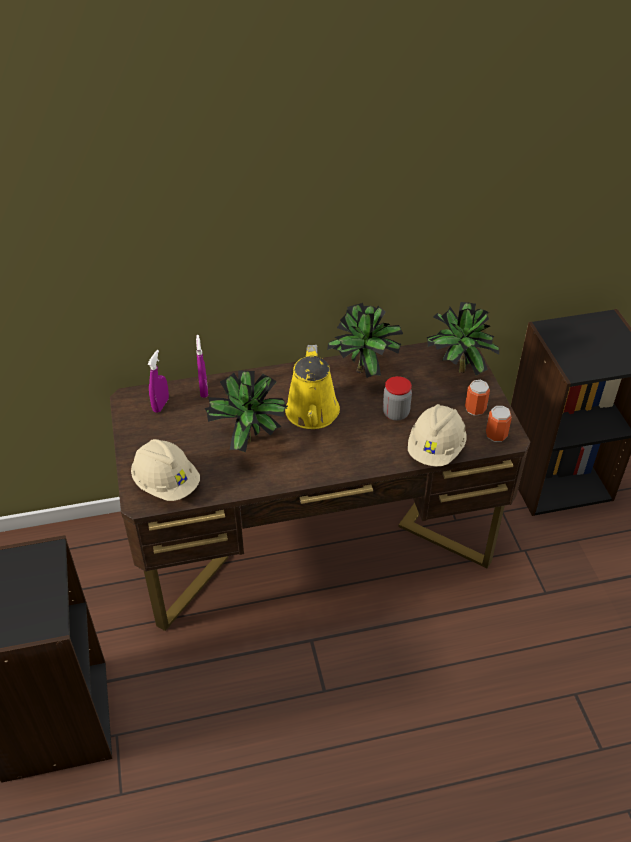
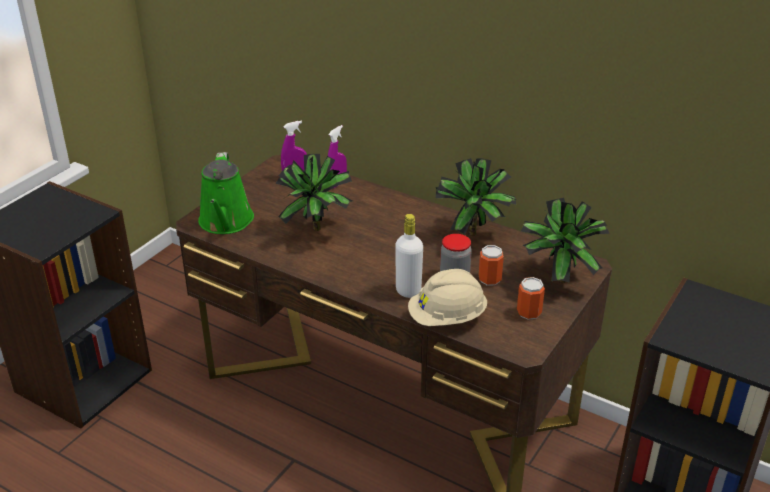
camera: 45 degrees right, 10 degrees down
(166, 484) = (226, 222): beige hard hat -> green watering can
(312, 414) = (388, 240): yellow watering can -> none
(383, 446) = (408, 291): none -> white bottle
(496, 435) = (516, 340): can -> can (489, 279)

